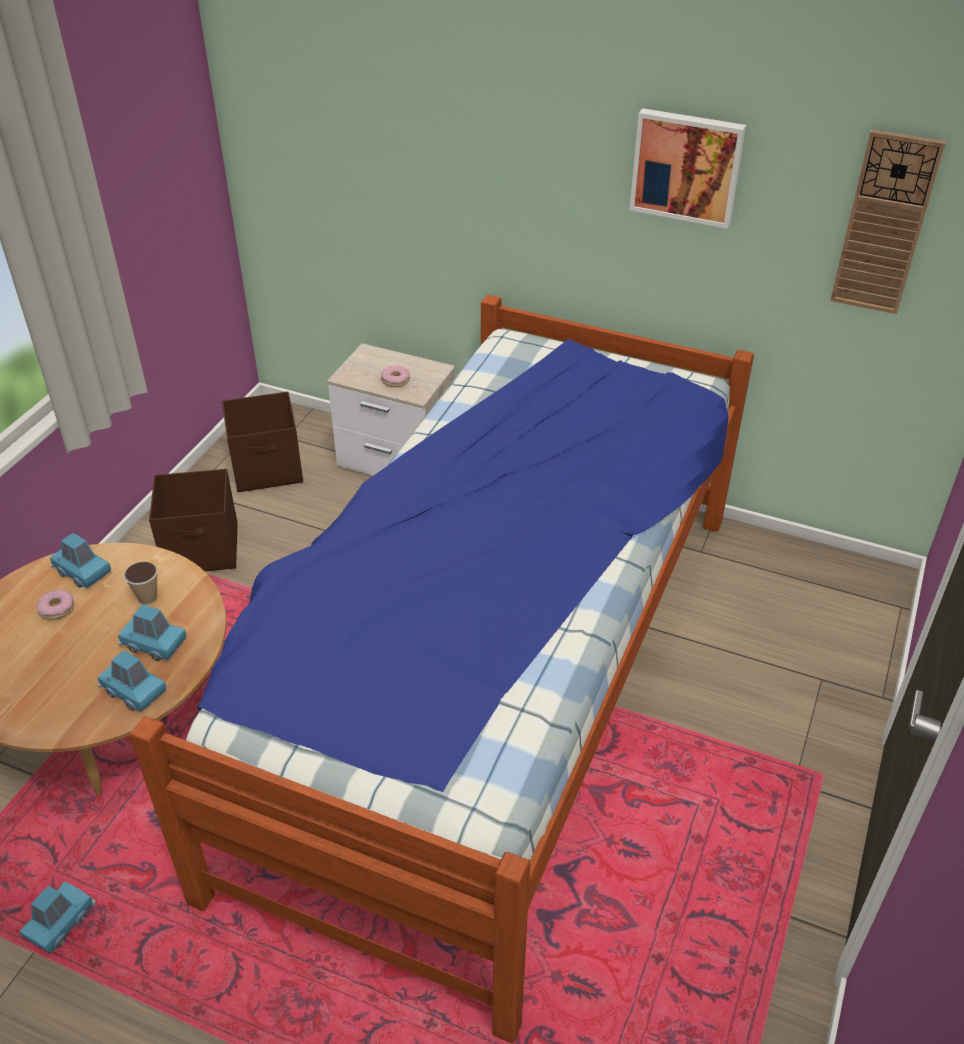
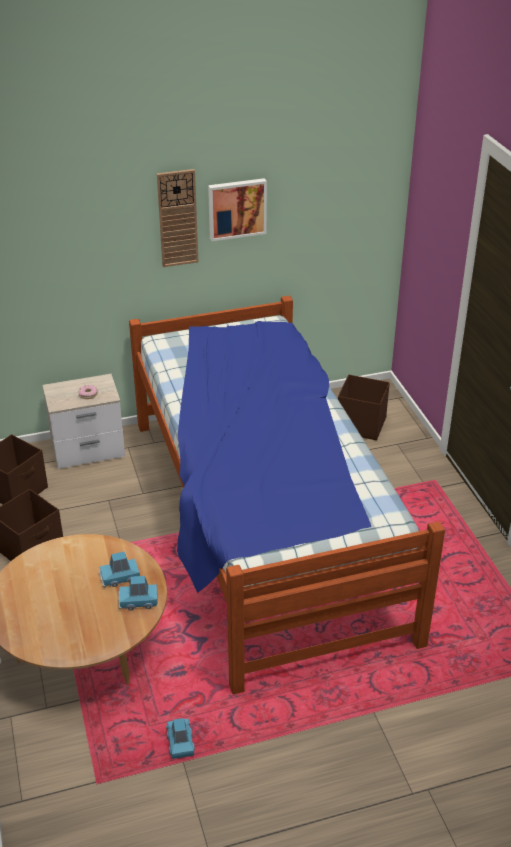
camera: 40 degrees left, 5 degrees down
(56, 609) = (42, 593): donut -> none
(82, 571) = (31, 570): blue toy car -> none
(147, 597) = (86, 561): cup -> none
(792, 617) = (360, 425): none -> brown storage box
(884, 224) = (340, 206): wall clock -> wall clock (177, 218)

